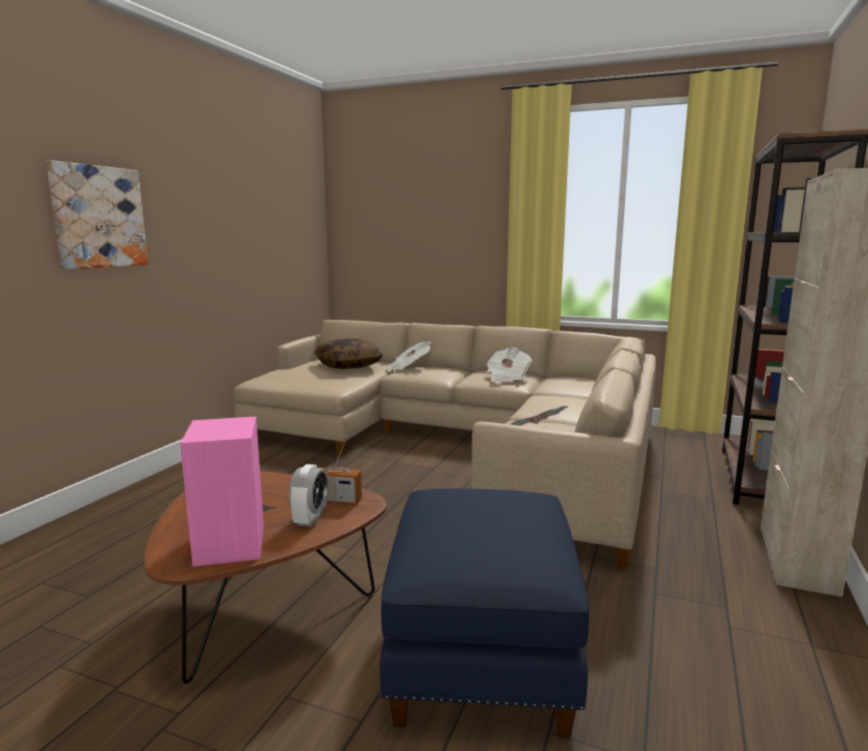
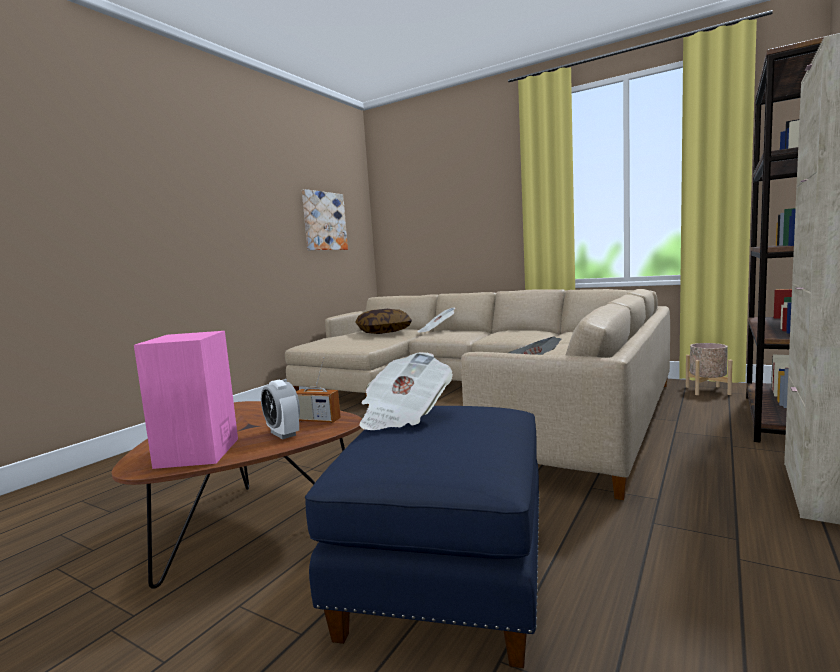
camera: 10 degrees right, 5 degrees down
(98, 217) = (159, 202): picture -> picture (324, 221)
(310, 519) = (283, 434): alarm clock -> alarm clock turned 120 degrees clockwise
(507, 377) = (522, 333): newspaper -> newspaper (403, 416)
(686, 442) = (707, 390): none -> beige planter

